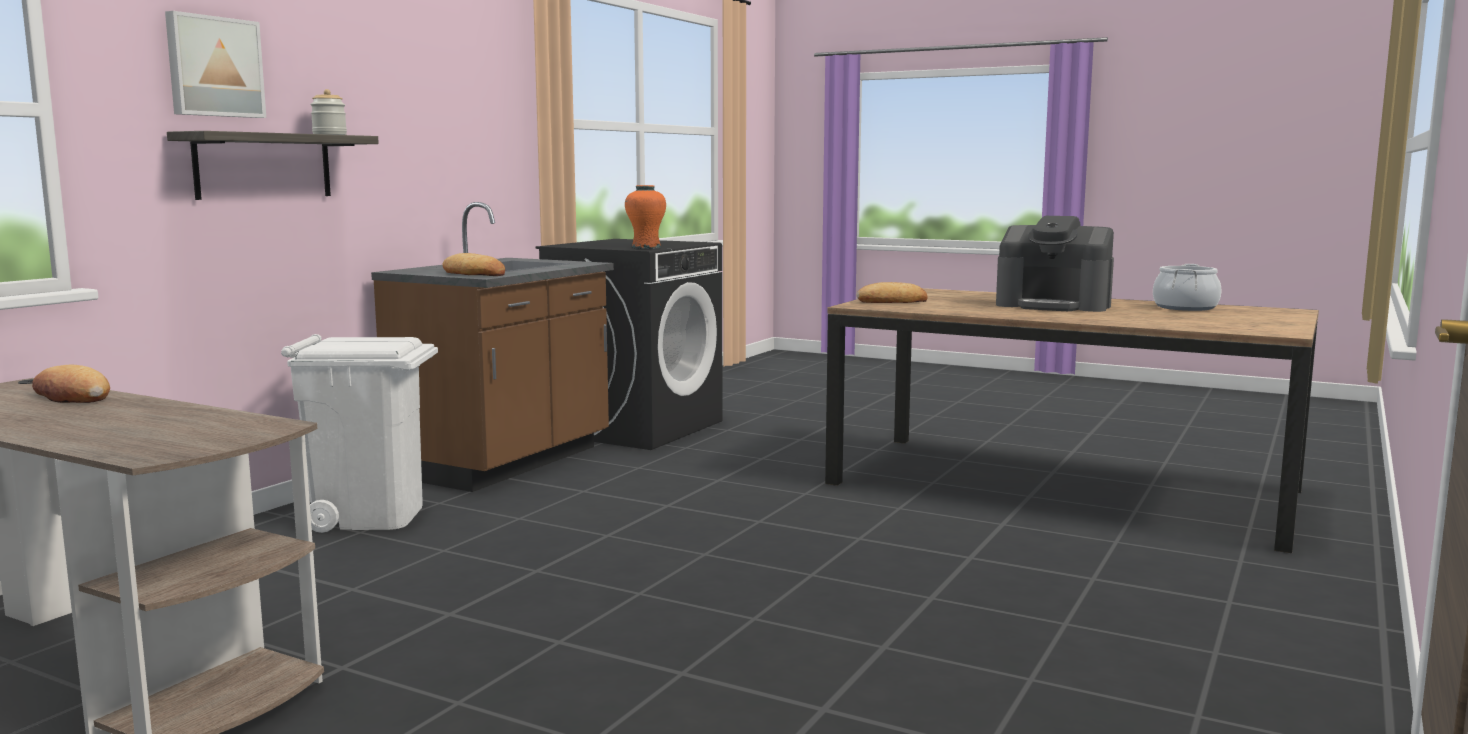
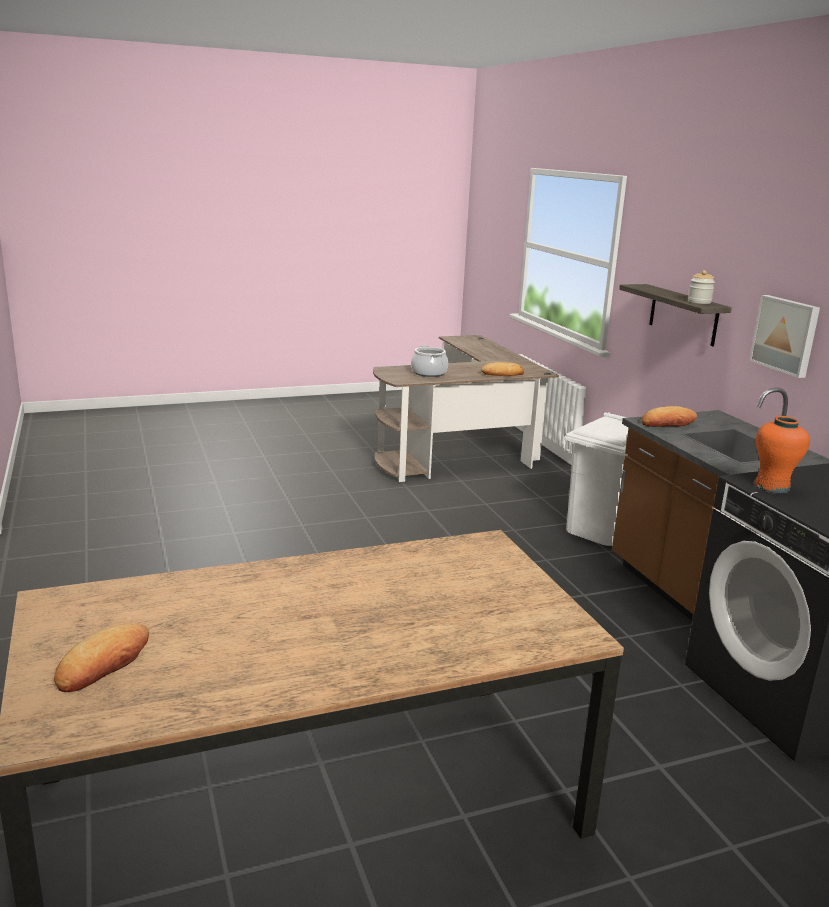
camera: 130 degrees right, 10 degrees up
(213, 67) = (673, 250): picture -> picture (786, 335)
(892, 301) = (492, 567): bread -> bread (104, 663)
(1054, 305) = (340, 623): coffee machine -> none
(1185, 307) = (189, 683): cooking pot -> cooking pot (429, 373)

